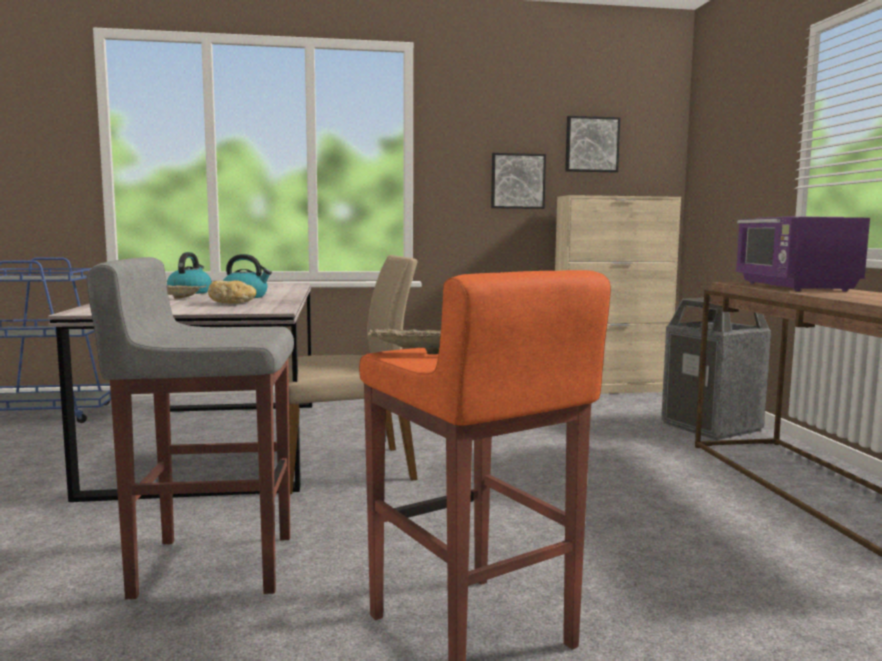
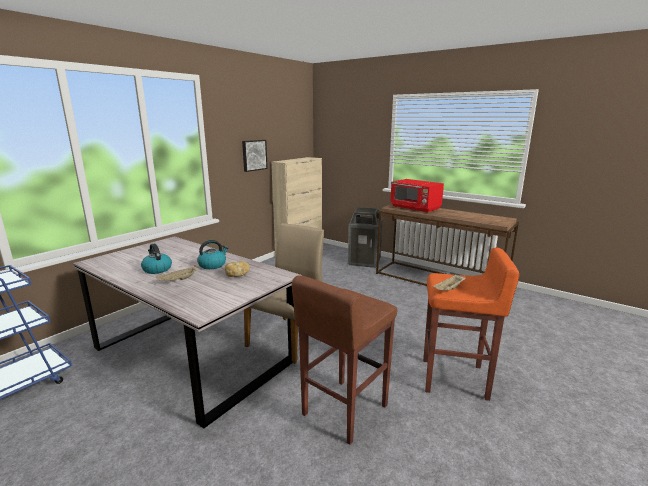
camera: 45 degrees left, 10 degrees up
(212, 564) = (343, 410): grey stool -> brown stool
(591, 144) = (281, 133): picture -> none
(793, 287) = (415, 208): purple microwave -> red microwave

